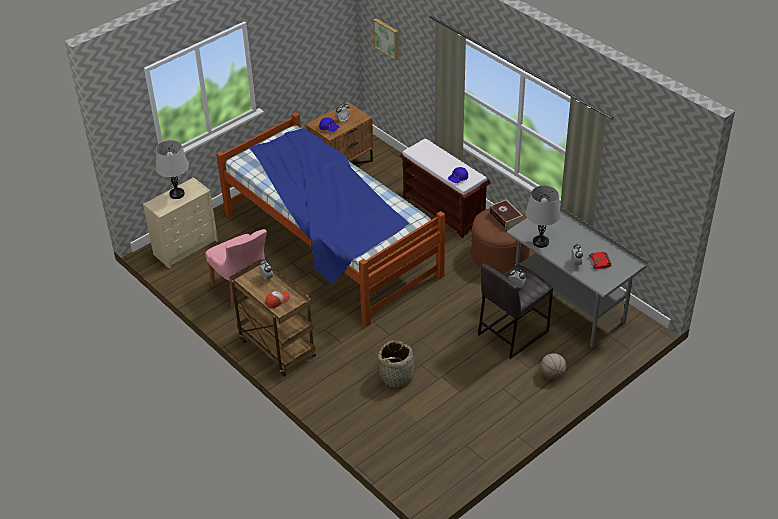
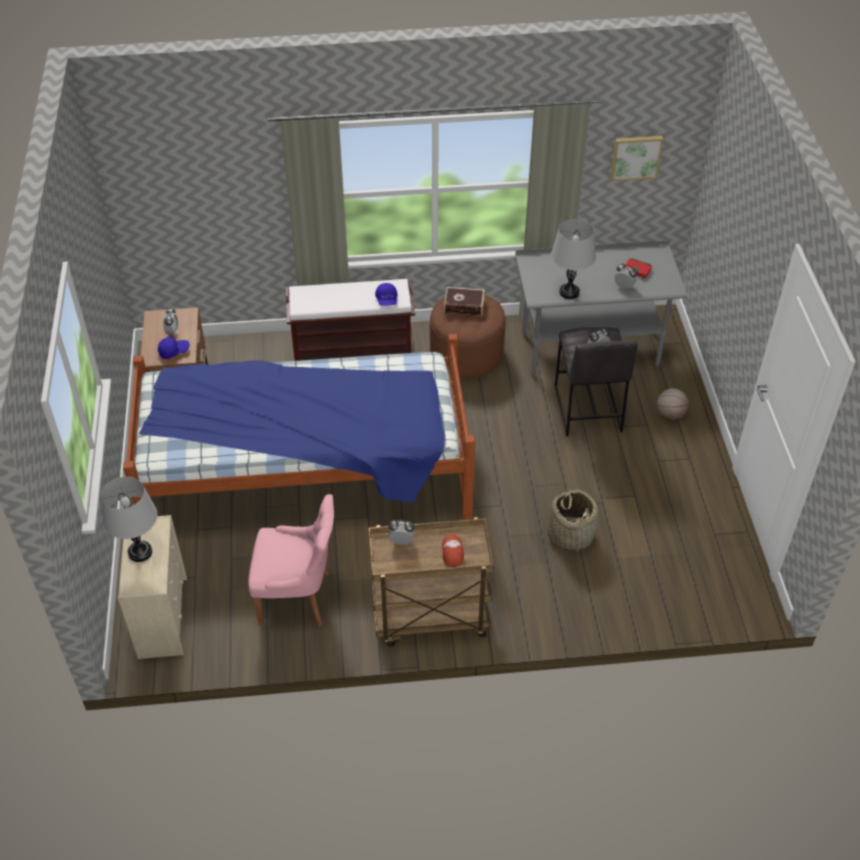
camera: 55 degrees left, 5 degrees up
(387, 38) = (171, 194): picture -> picture (636, 156)

